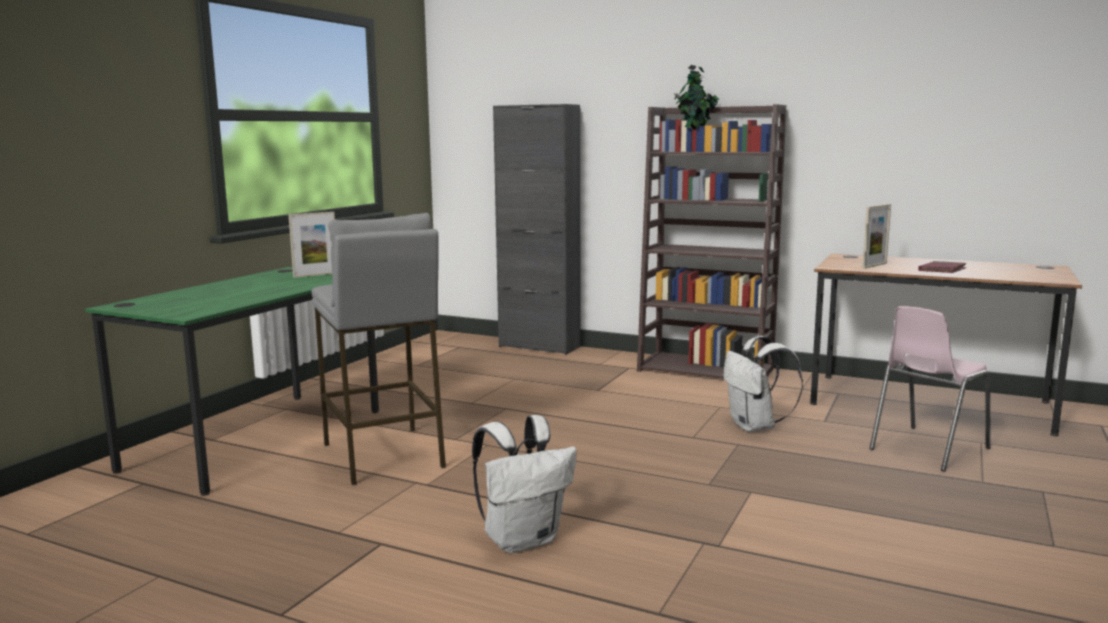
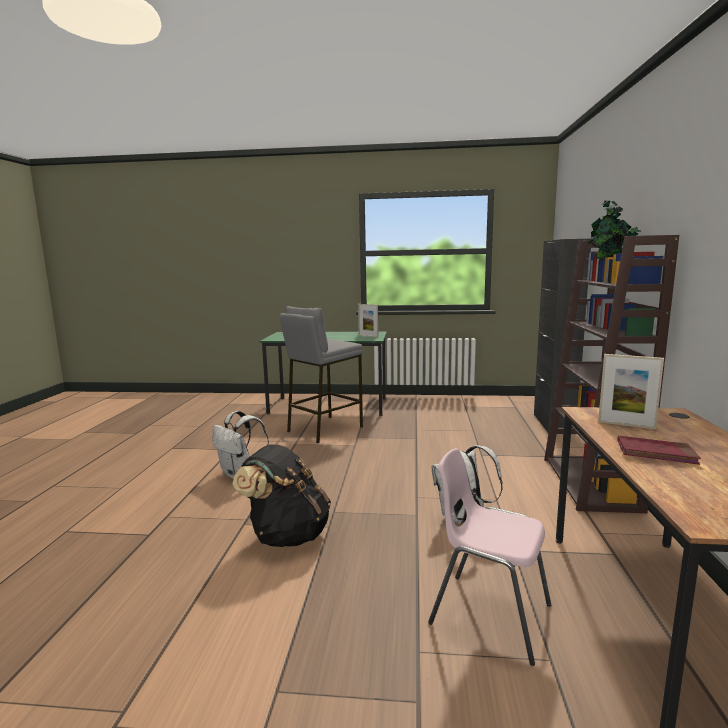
camera: 70 degrees right, 0 degrees up
(763, 518) = (287, 535): none -> black backpack

